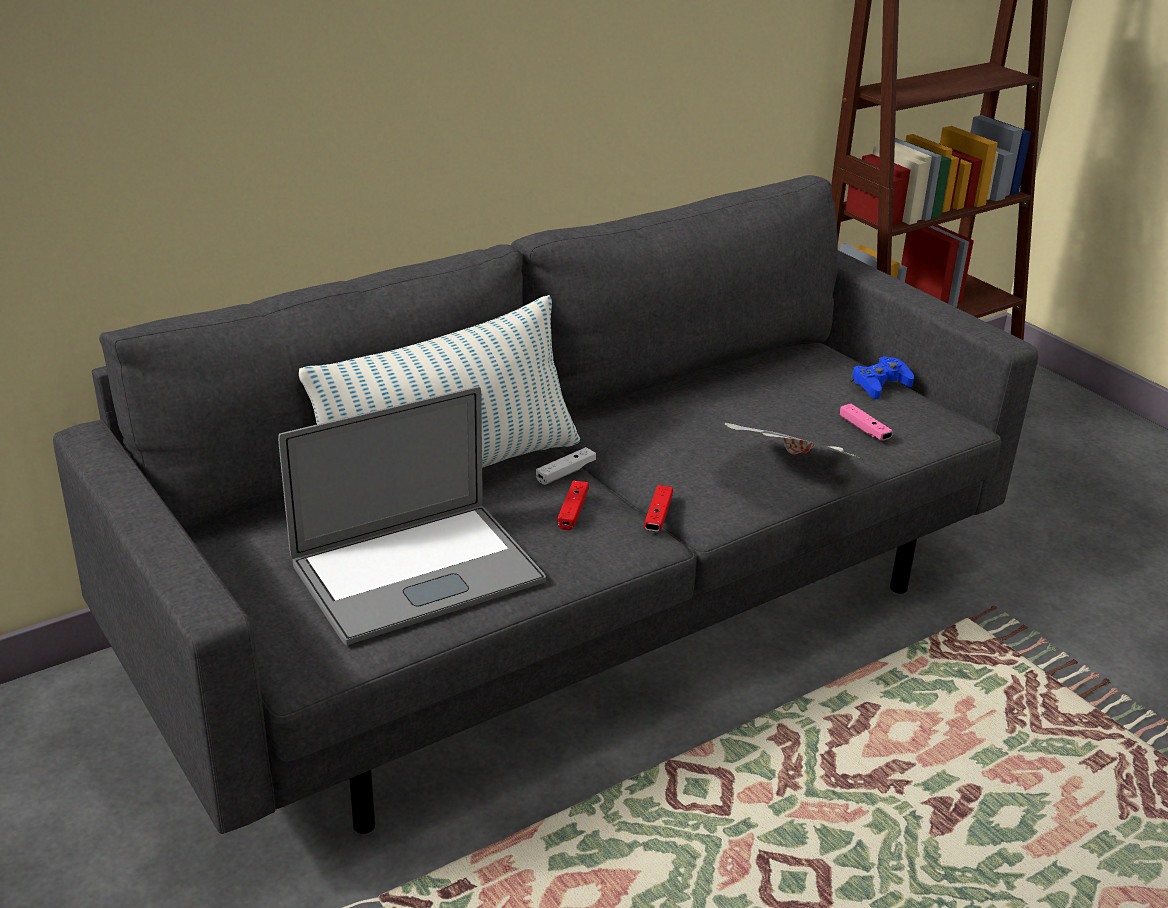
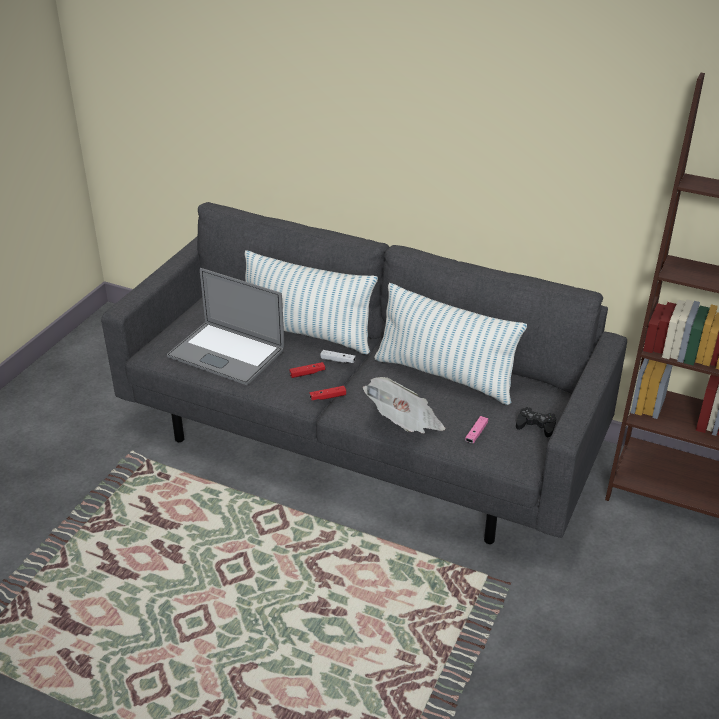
camera: 60 degrees right, 5 degrees up
(700, 404) = (445, 376): none -> pillow
(880, 384) = (536, 426): blue game controller -> black game controller

